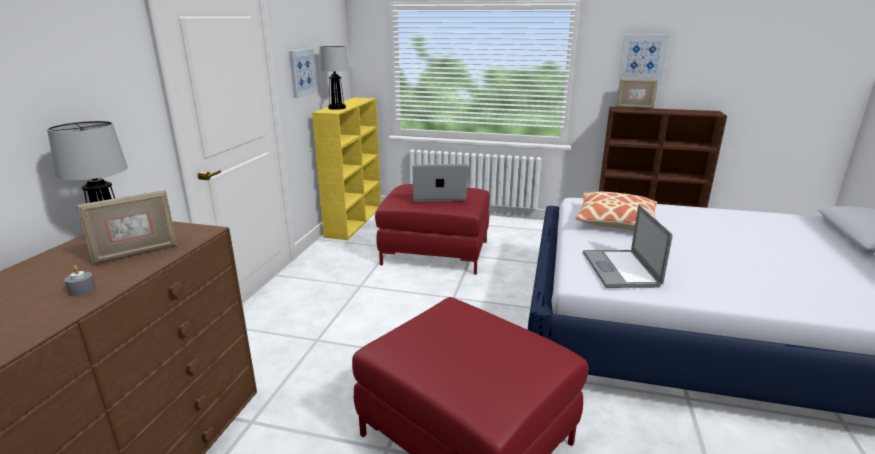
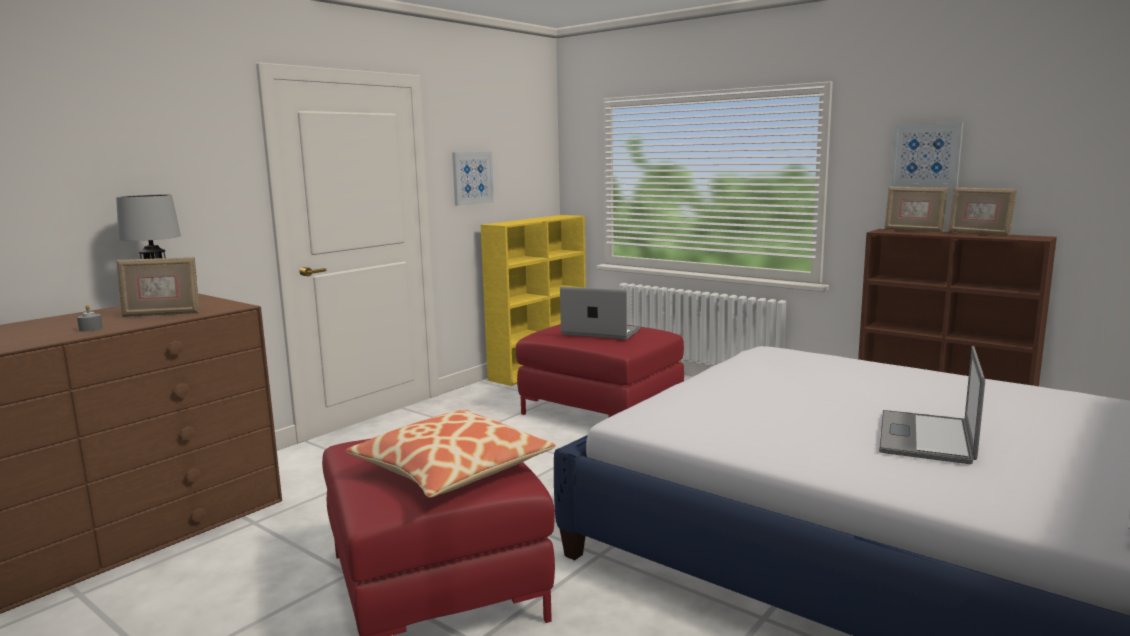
camera: 25 degrees right, 10 degrees down
(337, 108) = (516, 222): table lamp -> none
(616, 221) = (781, 373): pillow -> pillow (452, 469)
(620, 269) = (698, 415): laptop -> laptop (925, 437)
(676, 110) = (979, 234): none -> picture frame

